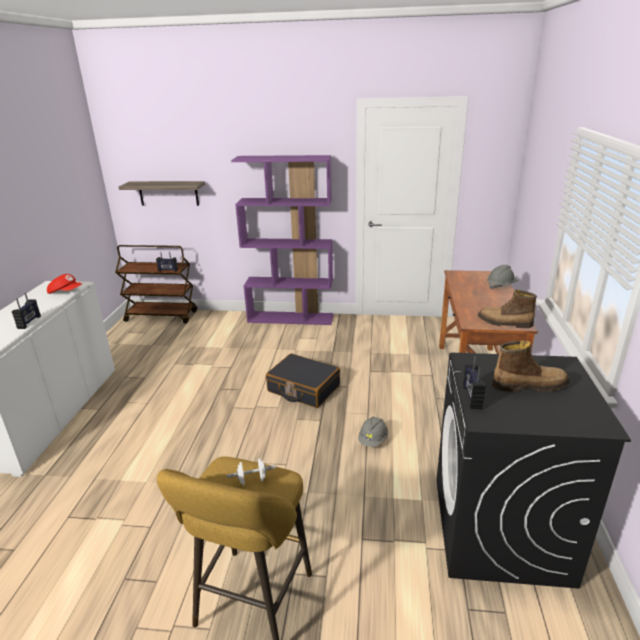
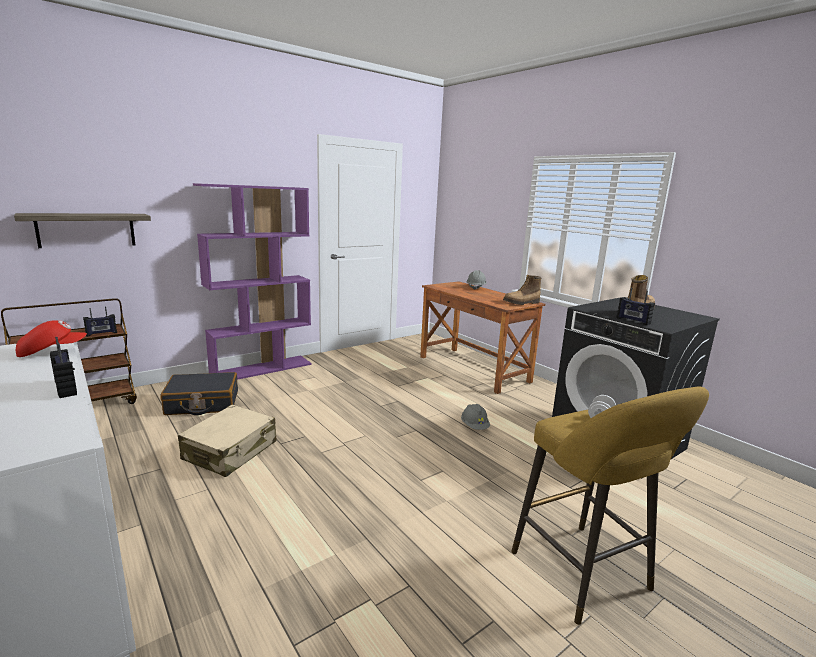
camera: 45 degrees left, 10 degrees down
(188, 381) = (230, 451): none -> beige suitcase
(303, 388) = (364, 414): black suitcase -> black suitcase (202, 403)

